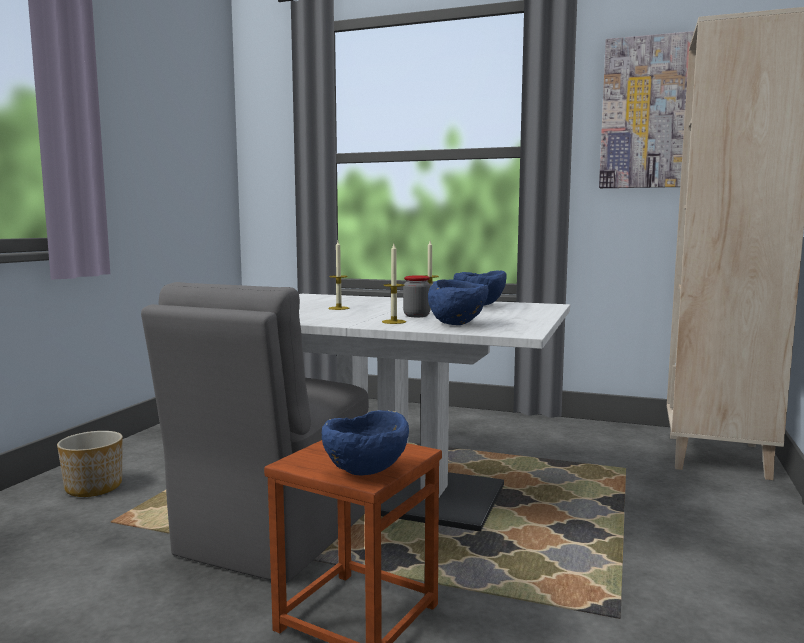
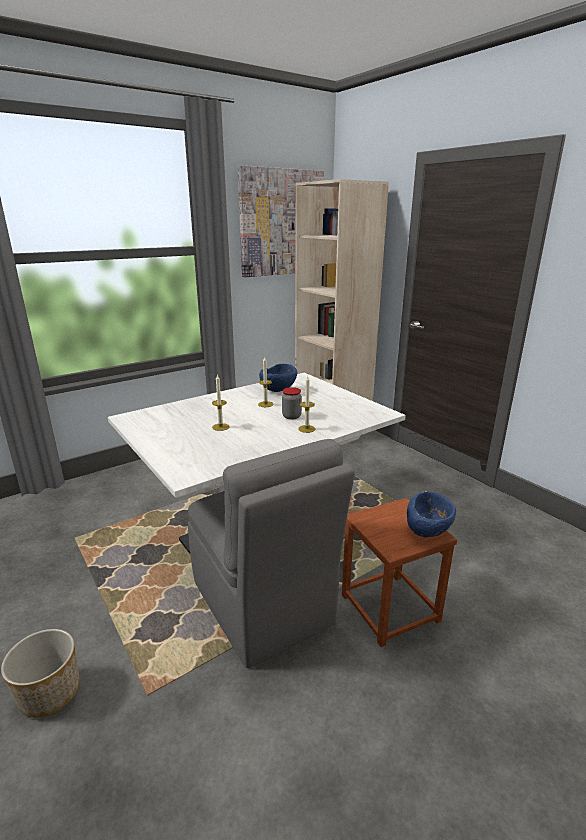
camera: 55 degrees left, 15 degrees up
(458, 324) = (338, 416): blue bowl -> none

